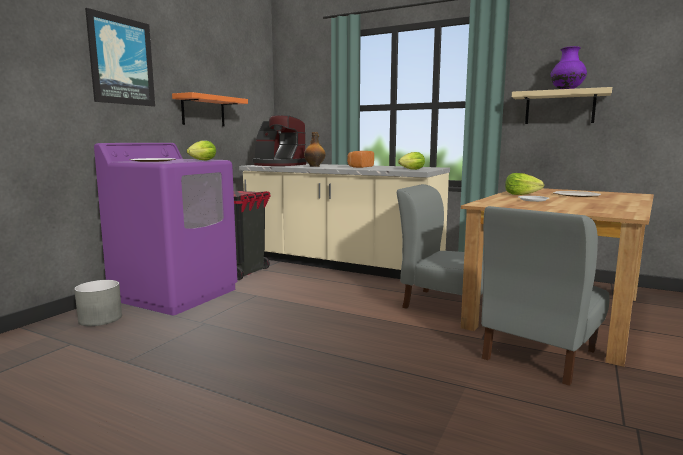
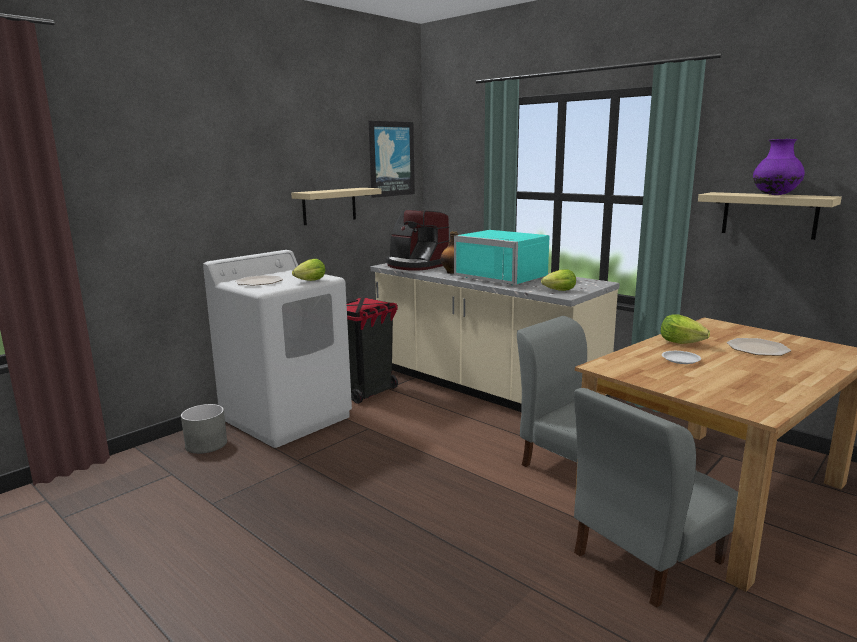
camera: 15 degrees right, 5 degrees up
(121, 61) = (233, 168): picture -> picture (391, 159)
(176, 294) = (287, 418): purple washing machine -> white washing machine
(203, 111) = (329, 206): orange shelf -> beige shelf
(359, 167) = (505, 277): bread -> turquoise microwave

